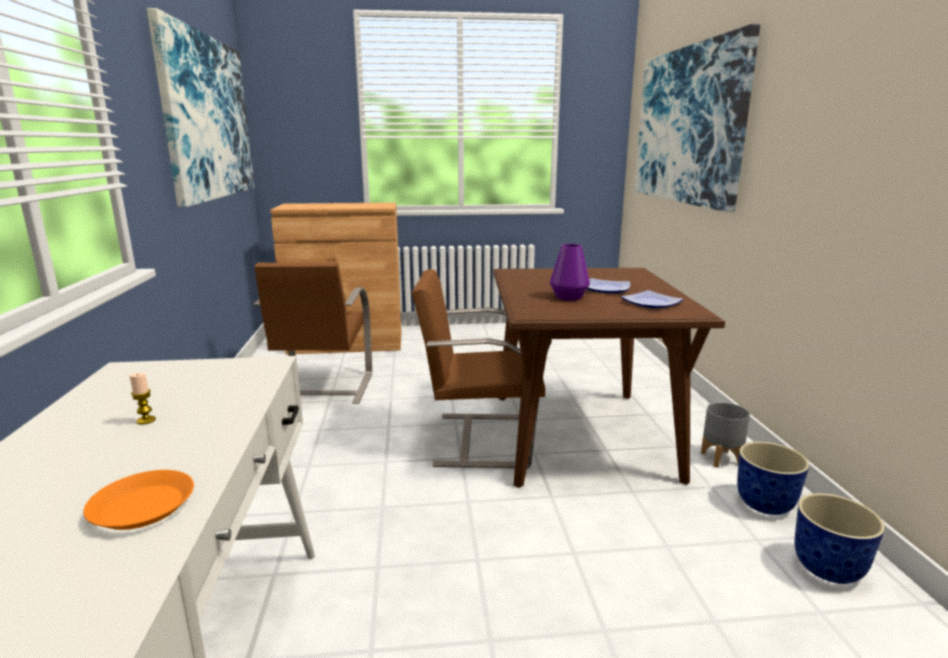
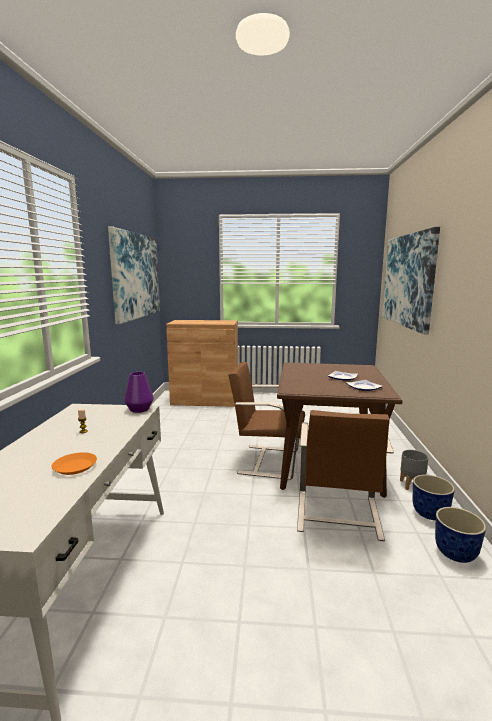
camera: 10 degrees right, 5 degrees down
(321, 388) = (185, 426): brown chair -> brown chair (337, 515)
(569, 297) = (317, 381): purple vase -> purple vase (139, 409)

